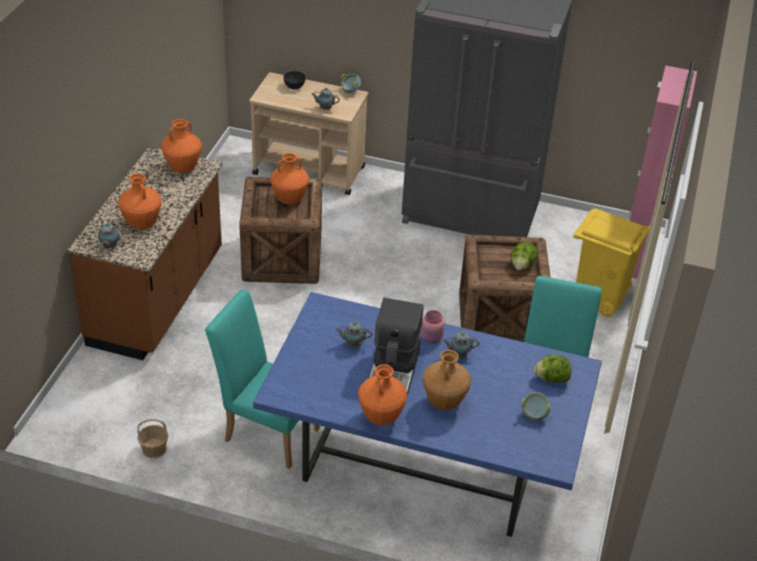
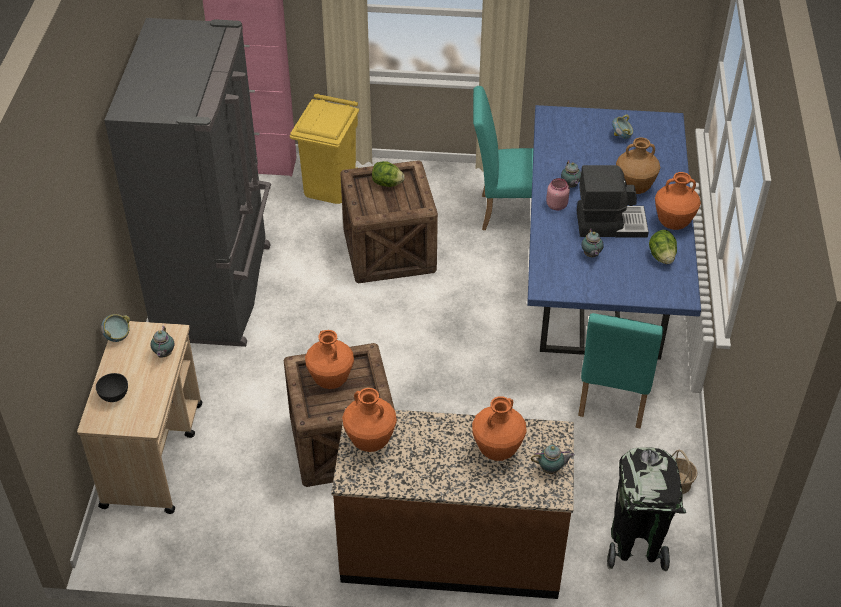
camera: 100 degrees left, 5 degrees up
(107, 403) = (635, 545): none -> black trash can
(551, 378) = (573, 130): lettuce -> lettuce (662, 257)

